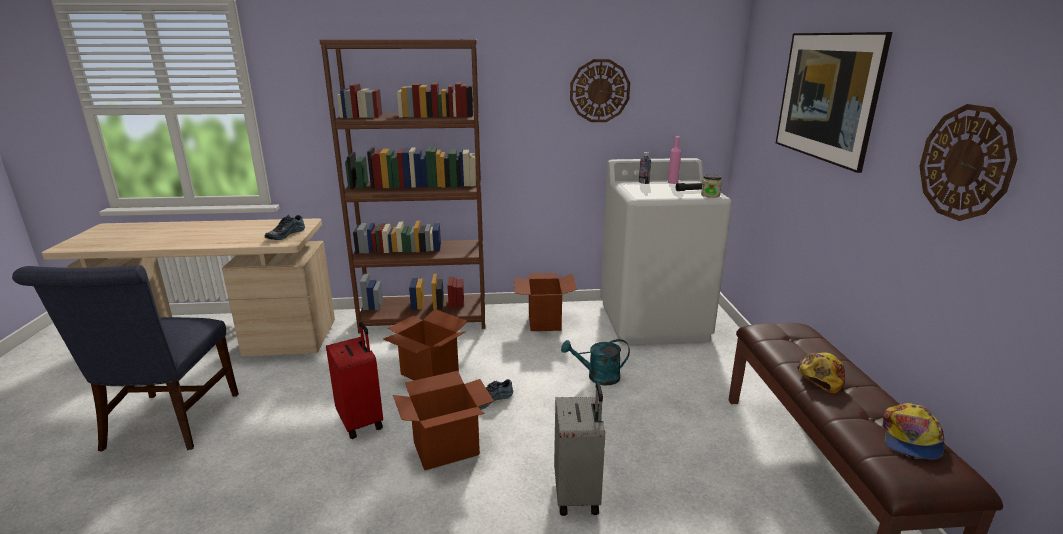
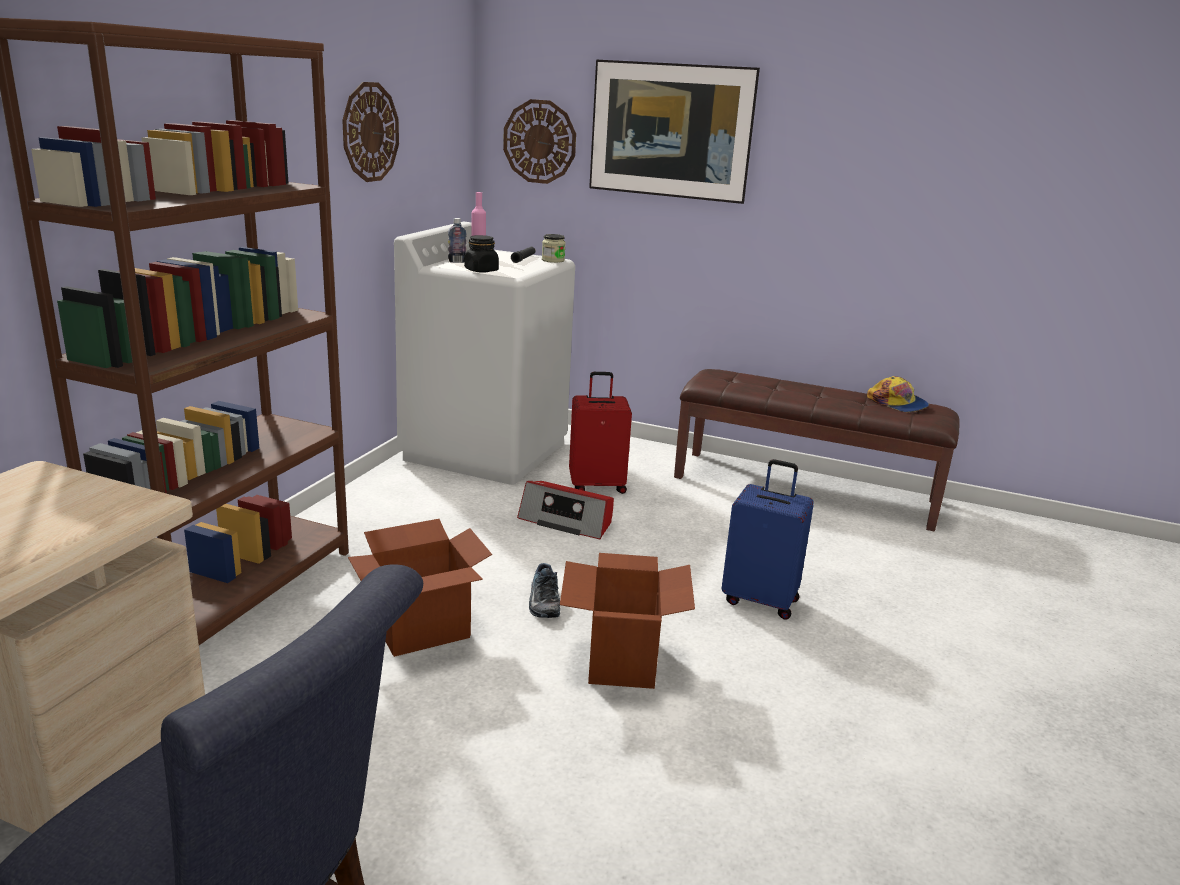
camera: 65 degrees left, 0 degrees up
(285, 234) = (86, 503): shoe -> none
(361, 421) = (491, 721): red suitcase -> red suitcase (597, 485)
(544, 321) = (392, 508): cardboard box -> none
(578, 494) = (760, 600): grey suitcase -> blue suitcase
(597, 377) = (567, 521): turquoise watering can -> radio
(634, 190) = (481, 270): none -> black jar
(821, 375) = (799, 393): cap -> none
(966, 163) = (868, 179): wall clock -> wall clock (539, 141)

